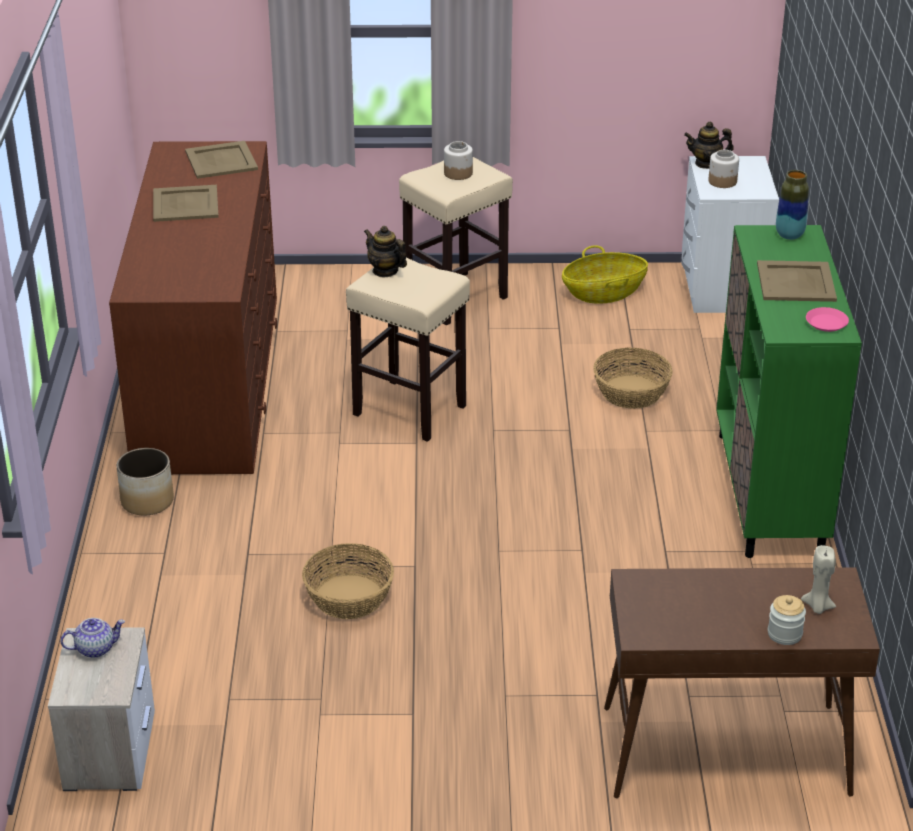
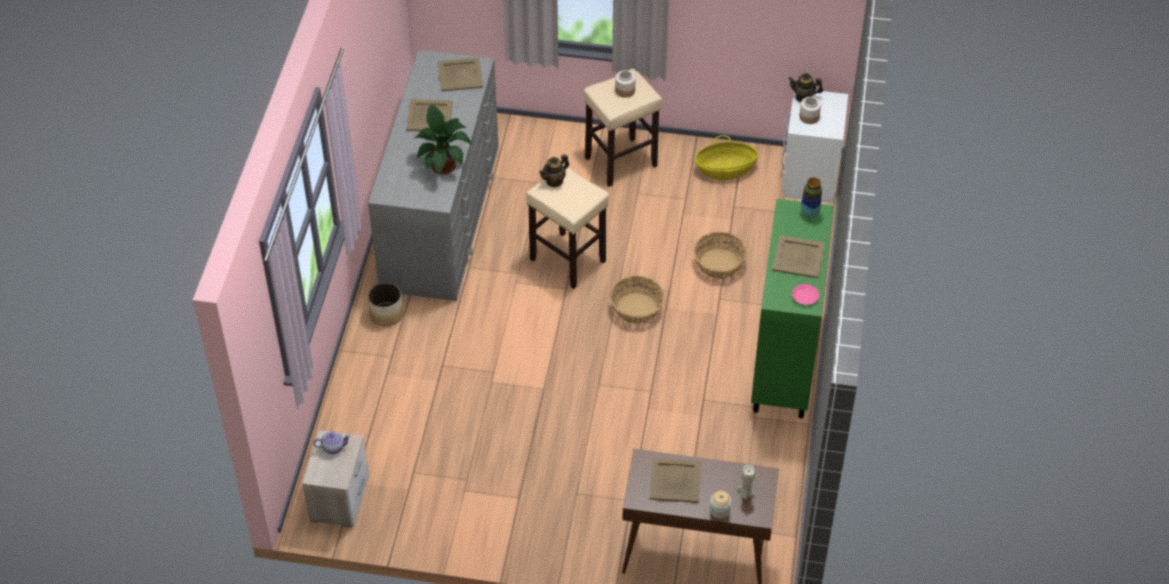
camera: 10 degrees right, 15 degrees up
(209, 381) = (441, 217): brown dresser -> grey dresser
(218, 250) = (443, 163): none -> potted plant
(348, 597) = (497, 407): basket -> basket (636, 309)
(385, 271) = (554, 181): teapot -> teapot turned 90 degrees counterclockwise
(696, 602) = (675, 480): none -> beige tray

